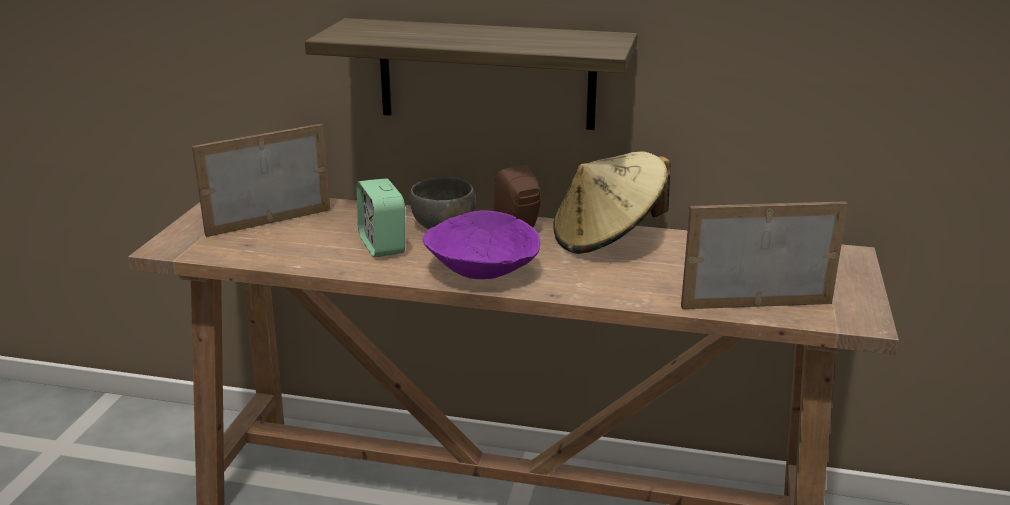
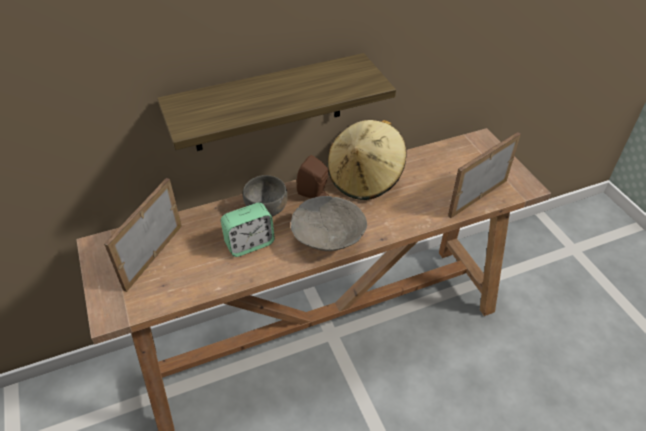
camera: 35 degrees left, 20 degrees up
(382, 245) = (249, 244): alarm clock -> alarm clock turned 60 degrees counterclockwise
(482, 272) = (329, 238): purple bowl -> grey bowl

